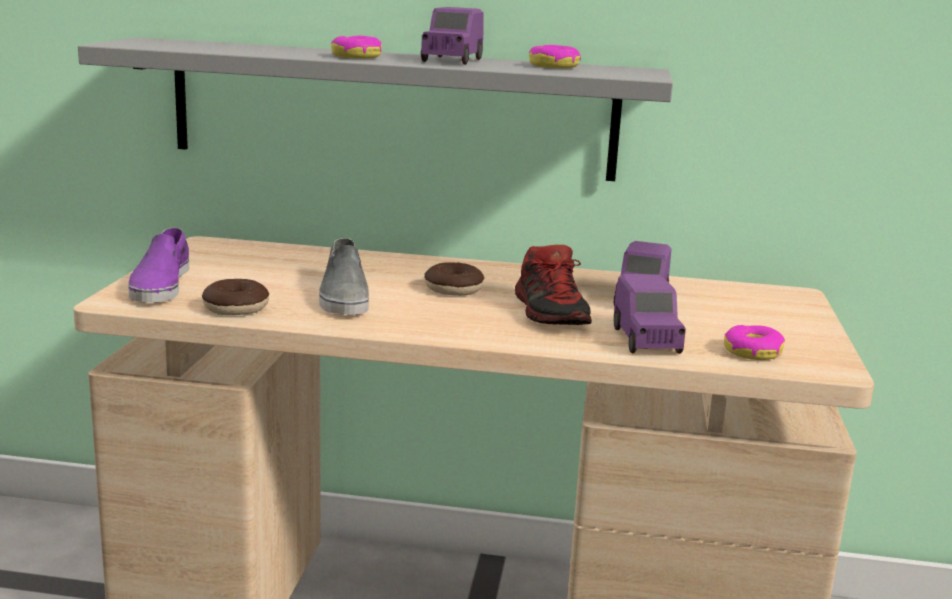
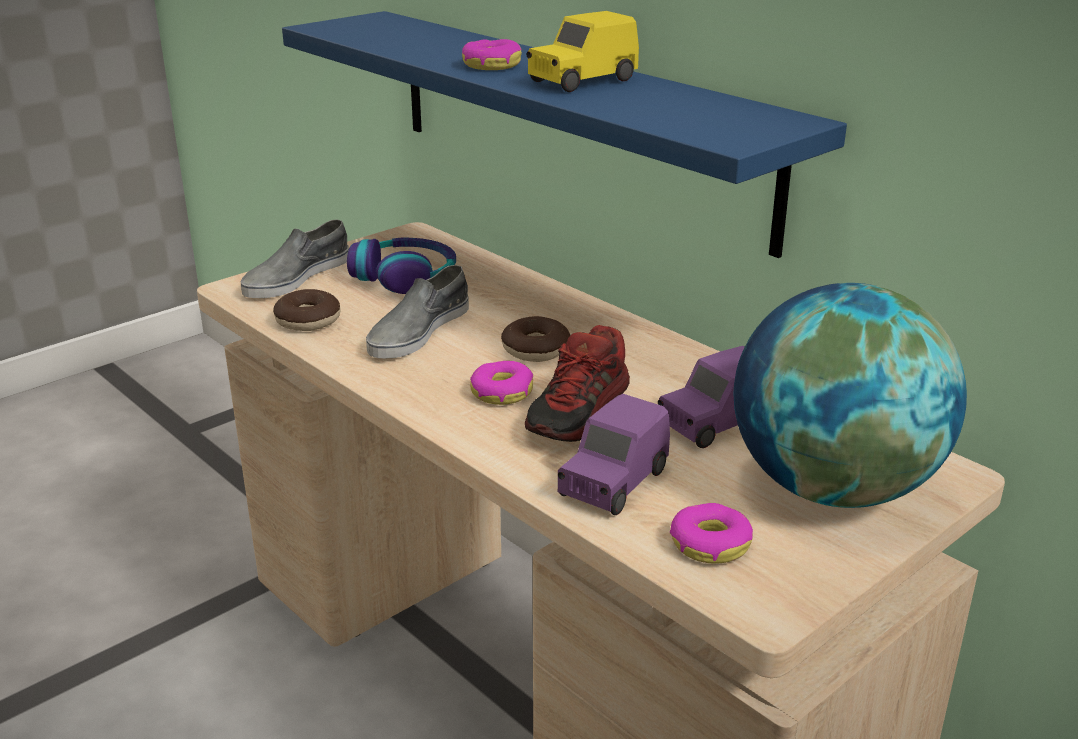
camera: 40 degrees right, 10 degrees up
(160, 285) = (296, 277): purple shoe -> grey shoe
(260, 269) = (405, 277): none -> headphones
(392, 109) = (572, 121): grey shelf -> blue shelf
(452, 60) = (581, 81): purple toy car -> yellow toy car
(554, 66) = (681, 103): donut -> donut (501, 392)
(757, 312) = (833, 487): none -> globe

